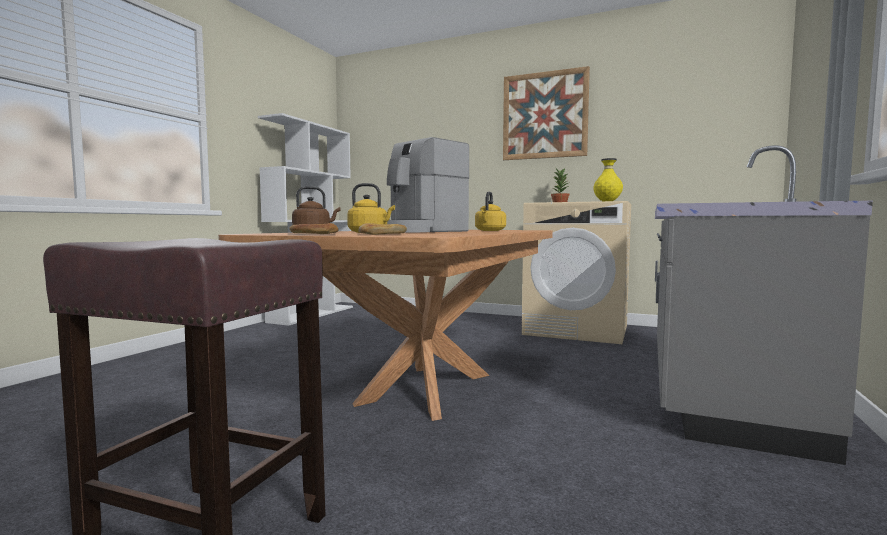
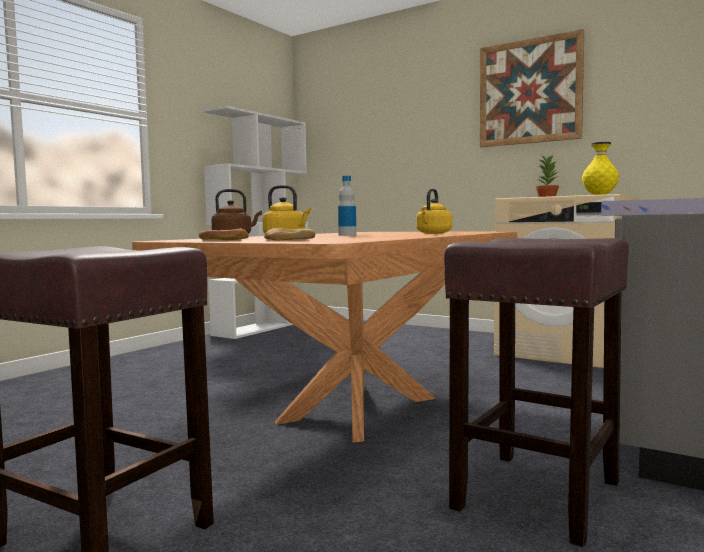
camera: 10 degrees right, 0 degrees up
(418, 231) = (347, 235): coffee machine -> bottle
(612, 463) = (537, 496): none -> brown stool

